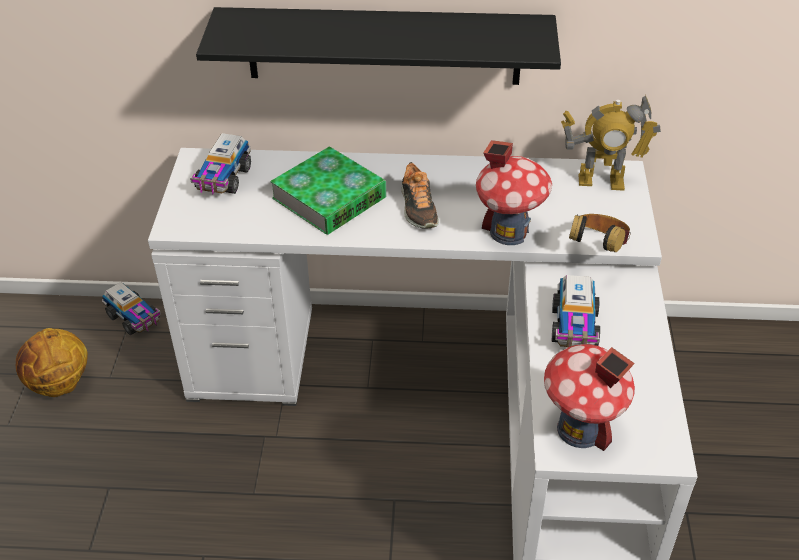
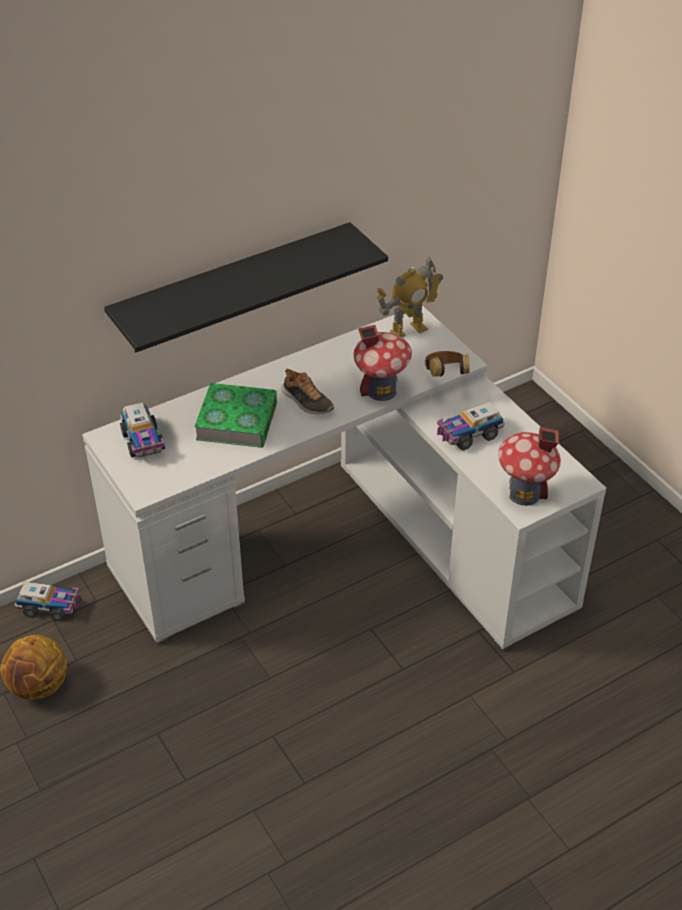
camera: 35 degrees left, 0 degrees up
(574, 327) = (468, 435): toy truck -> toy truck turned 90 degrees clockwise

